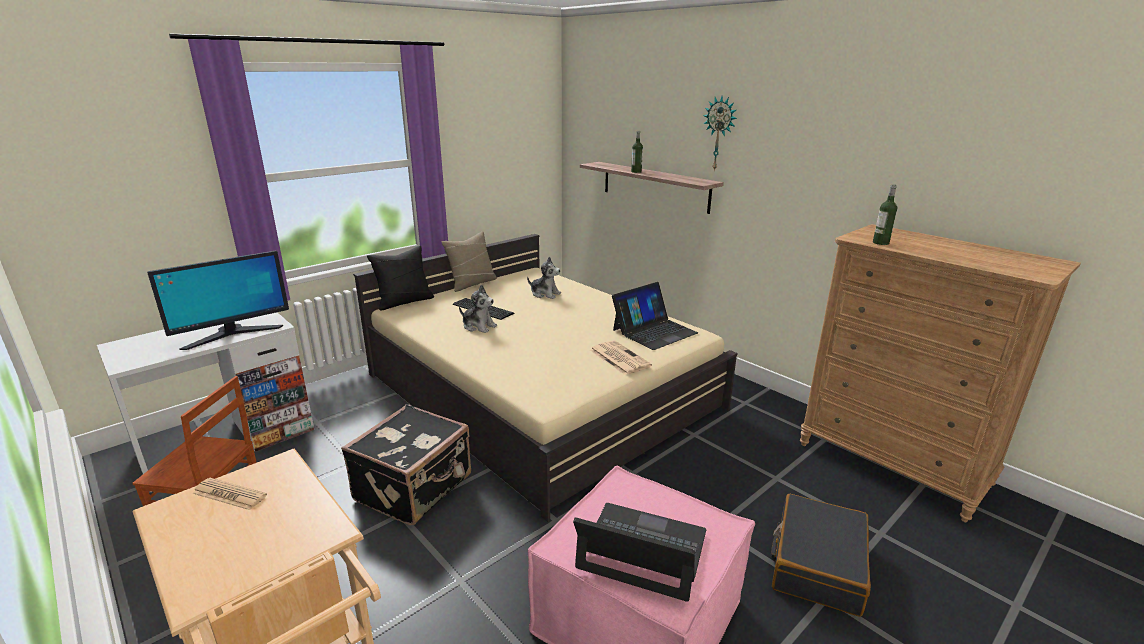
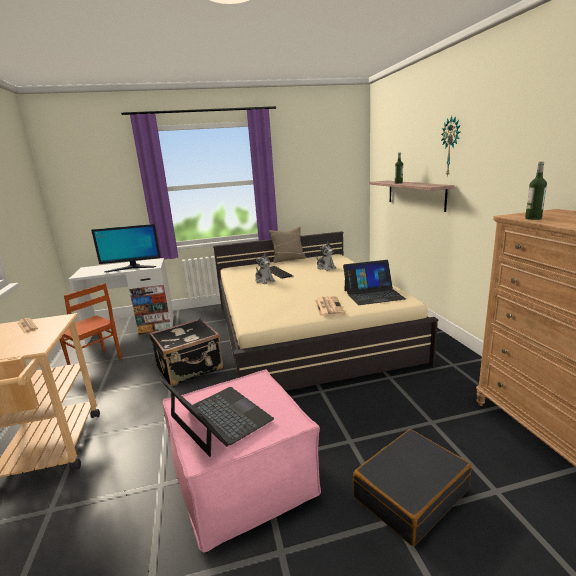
camera: 30 degrees right, 5 degrees down
(404, 301) = (241, 265): black pillow -> none

